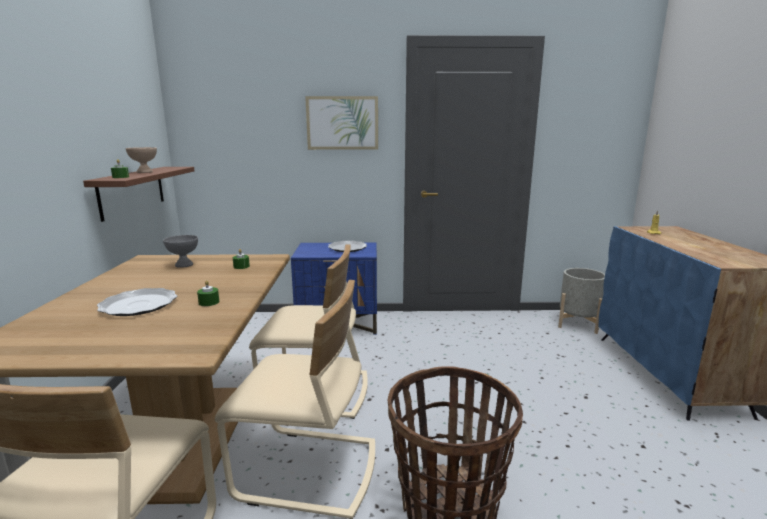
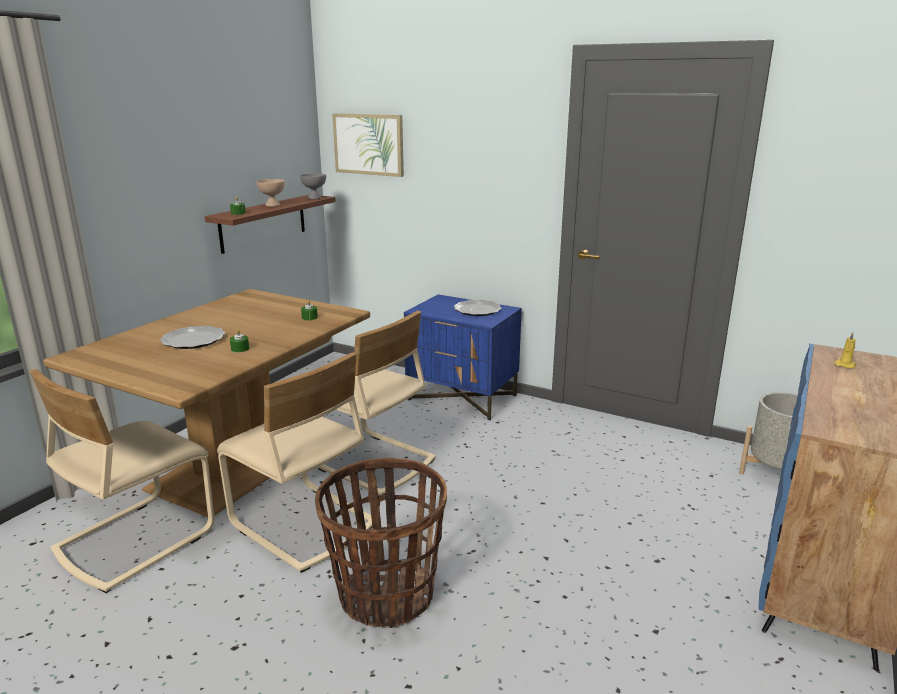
camera: 30 degrees right, 5 degrees up
(184, 265) = (269, 307): grey bowl -> grey bowl (314, 198)
(342, 123) = (491, 155): picture -> picture (369, 144)

